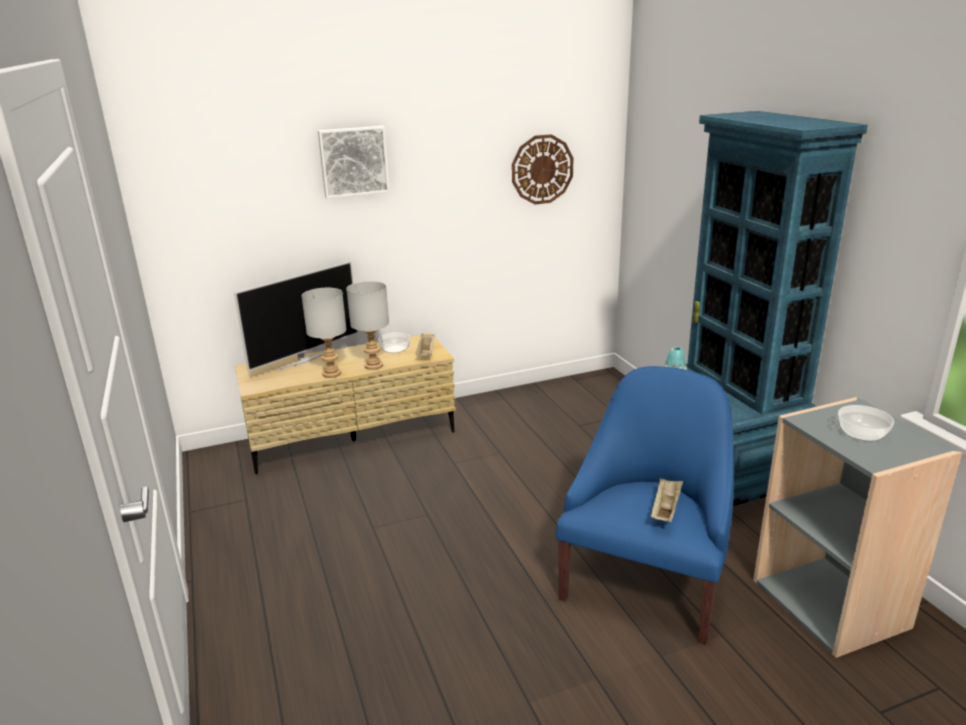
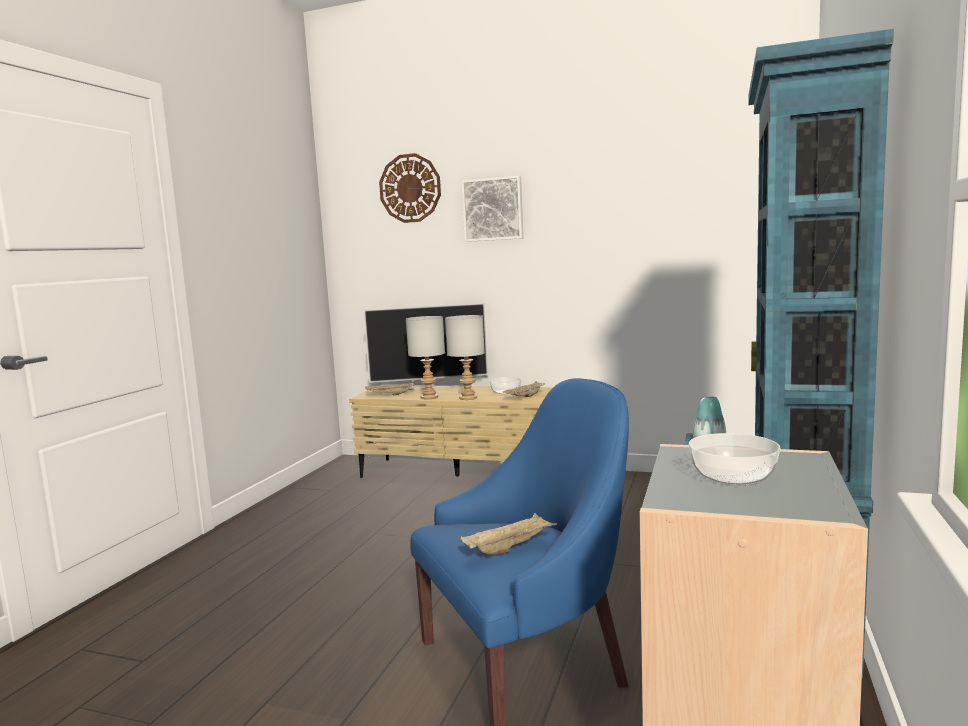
camera: 40 degrees right, 15 degrees down
(280, 380) = (390, 395): none -> beige tray
(542, 169) = (695, 221): wall clock -> wall clock (410, 188)

